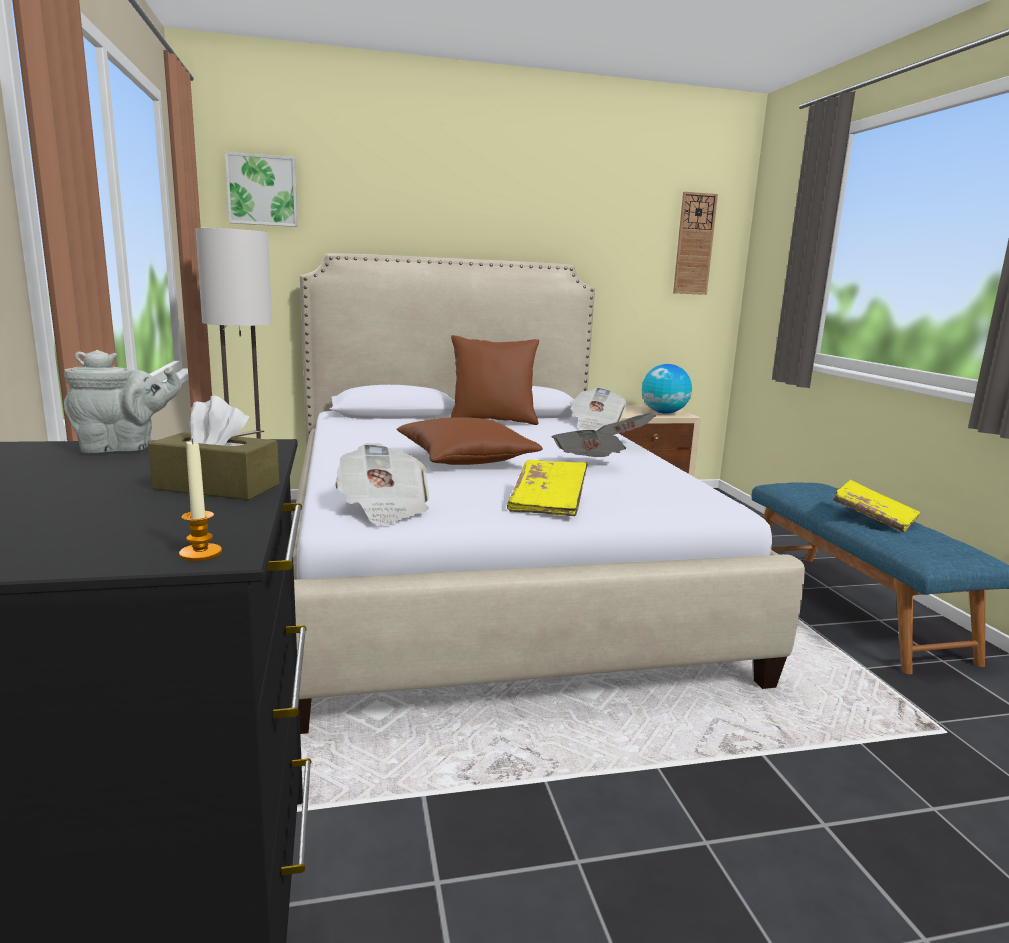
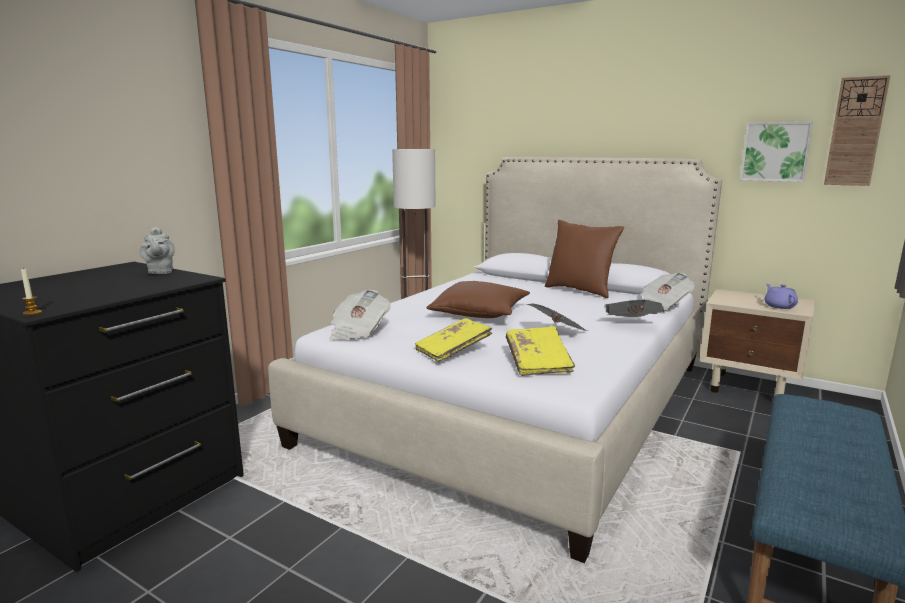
camera: 45 degrees right, 0 degrees up
(123, 448) = (160, 272): grey teapot -> grey teapot turned 45 degrees clockwise
(217, 486) = (122, 292): brown tissue box -> none
(262, 190) = (472, 117): picture -> picture (775, 152)
(664, 413) = (779, 306): globe -> purple teapot
(873, 518) = (823, 455): yellow book -> yellow book (538, 362)

